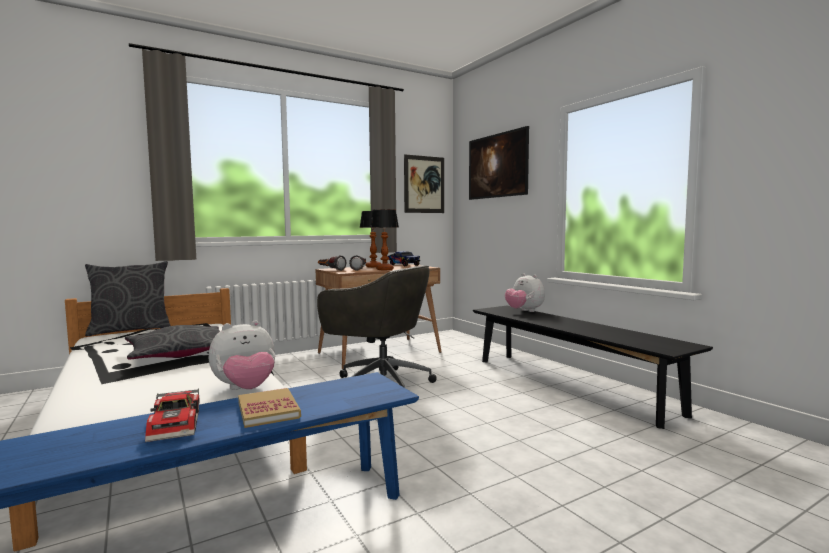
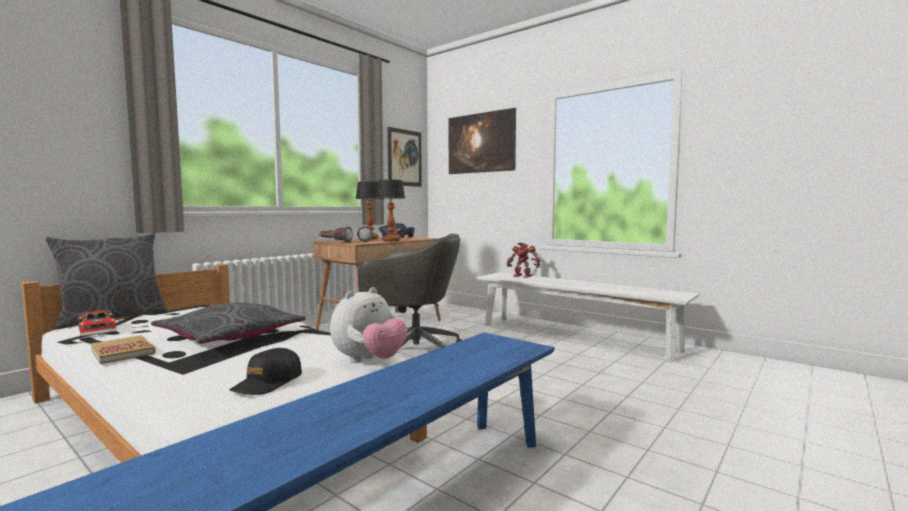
camera: 20 degrees left, 0 degrees up
(143, 399) = (268, 383): none -> black cap
(178, 424) = (371, 396): toy car -> toy car (99, 330)
(268, 410) = (442, 373): book -> book (123, 352)
(524, 311) = (523, 276): plush toy -> toy robot
(568, 384) = (574, 337): black bench -> white bench

